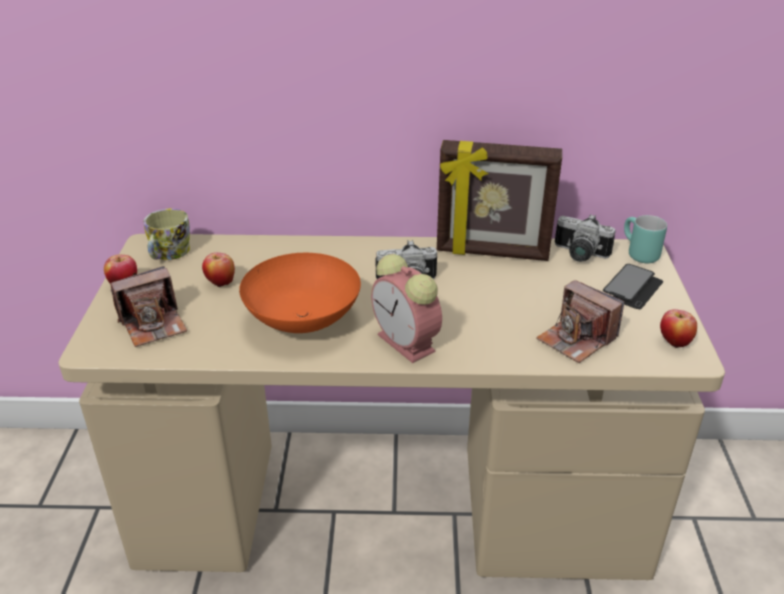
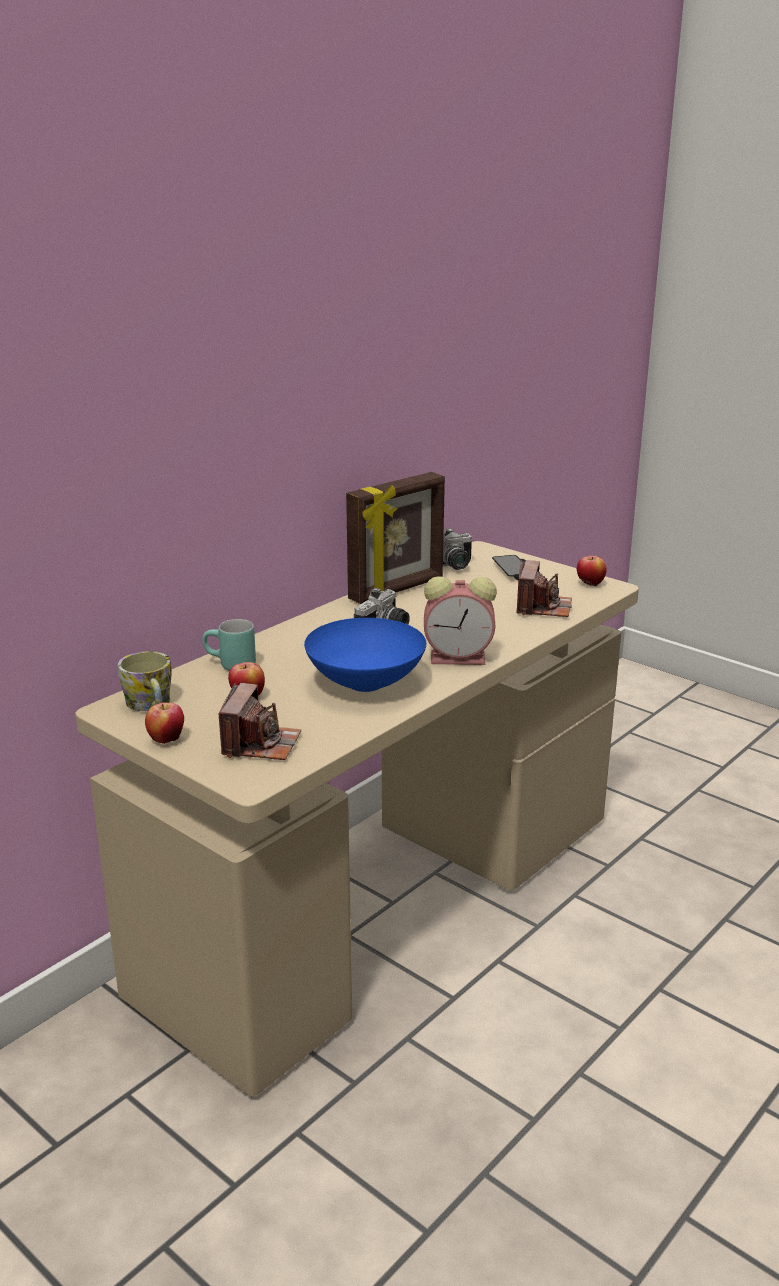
camera: 50 degrees left, 10 degrees down
(303, 319) = (364, 683): orange bowl -> blue bowl
(576, 339) = (542, 607): camera -> camera turned 75 degrees counterclockwise
(636, 253) = (480, 552): turquoise mug -> turquoise mug (229, 666)

